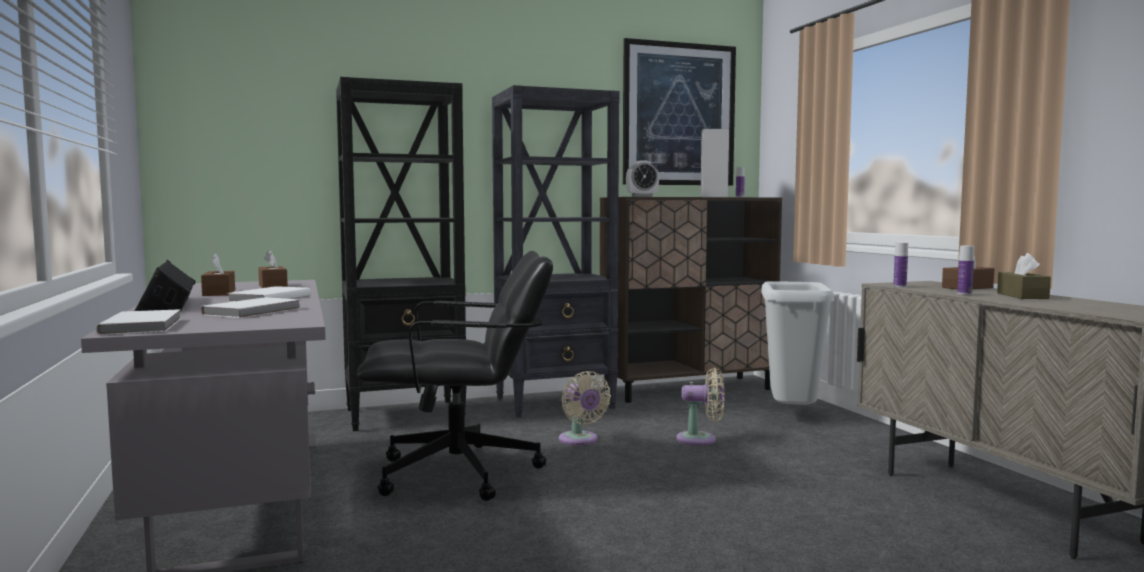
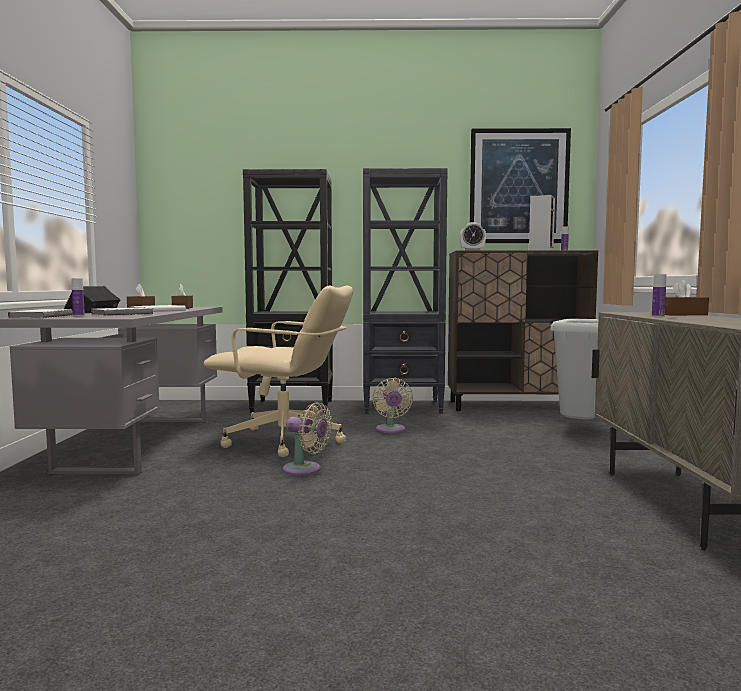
camera: 20 degrees right, 0 degrees up
(460, 474) = (285, 441): black office chair -> beige office chair
(701, 439) = (482, 438): beige fan -> beige fan (305, 470)
(899, 286) = (621, 313): bottle -> bottle (78, 316)
(1022, 296) = (707, 318): brown tissue box -> none

